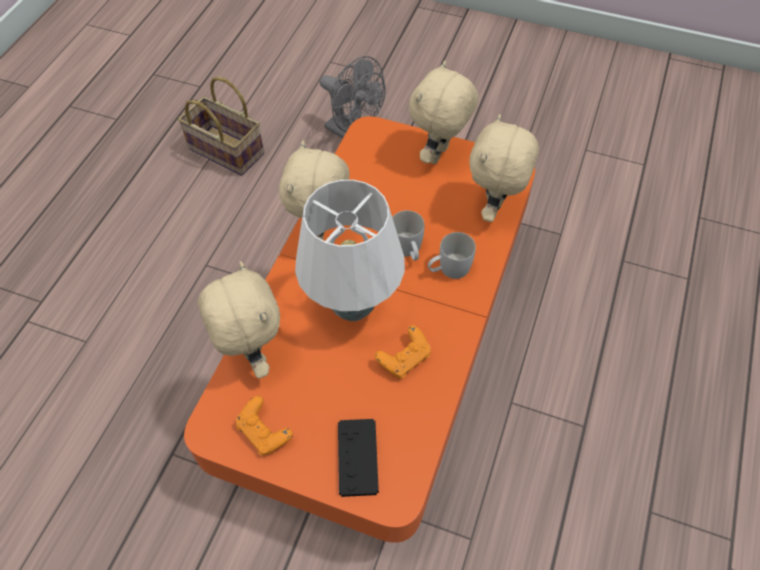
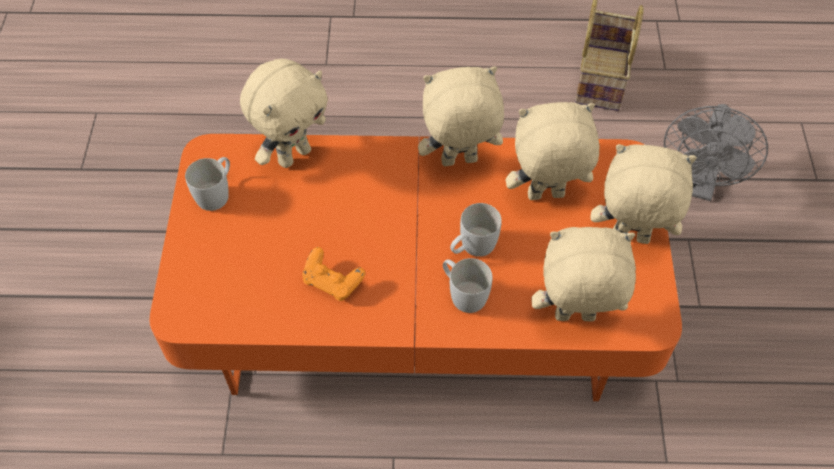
camera: 70 degrees right, 0 degrees up
(264, 432) = (216, 192): orange game controller -> white mug
(354, 306) = (379, 219): white table lamp -> none
(357, 457) = (211, 273): black game controller -> none
(381, 190) = (545, 197): none -> beige plush toy

